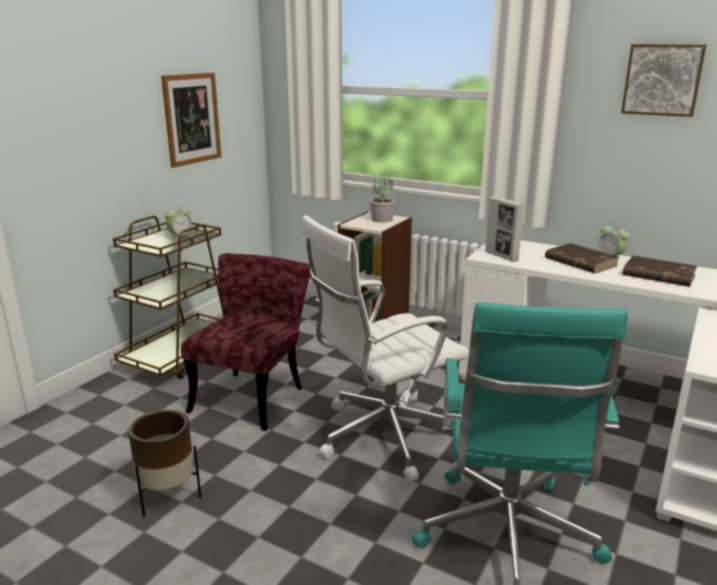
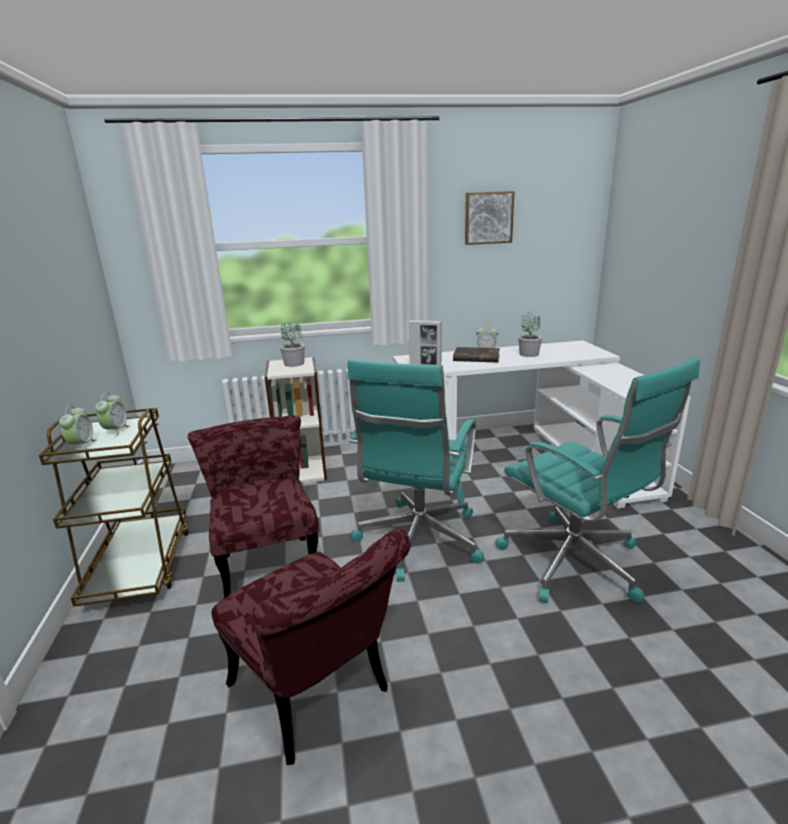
camera: 40 degrees left, 0 degrees up
(148, 241) = (82, 445): none -> alarm clock
(168, 497) = (318, 697): brown planter -> red chair
(192, 119) = (60, 294): picture -> none
(384, 436) = (418, 541): white office chair -> turquoise office chair
(658, 275) = (528, 354): brown book -> potted plant

